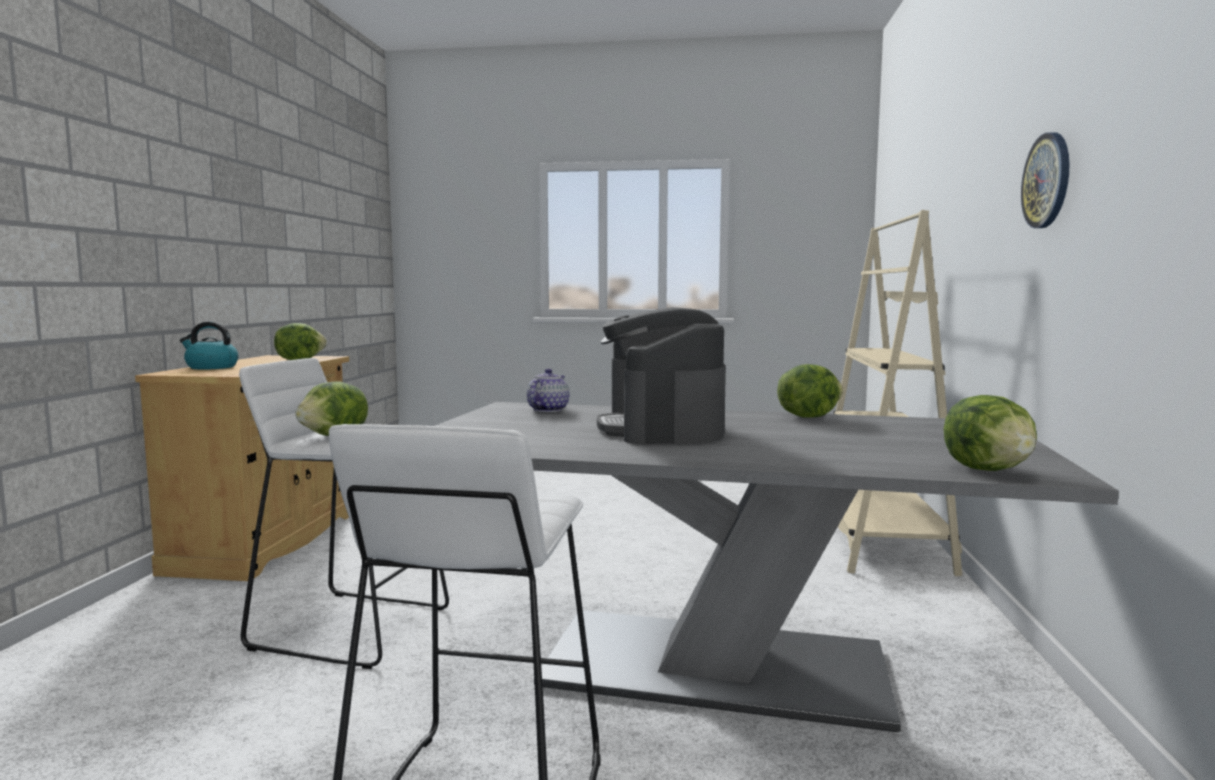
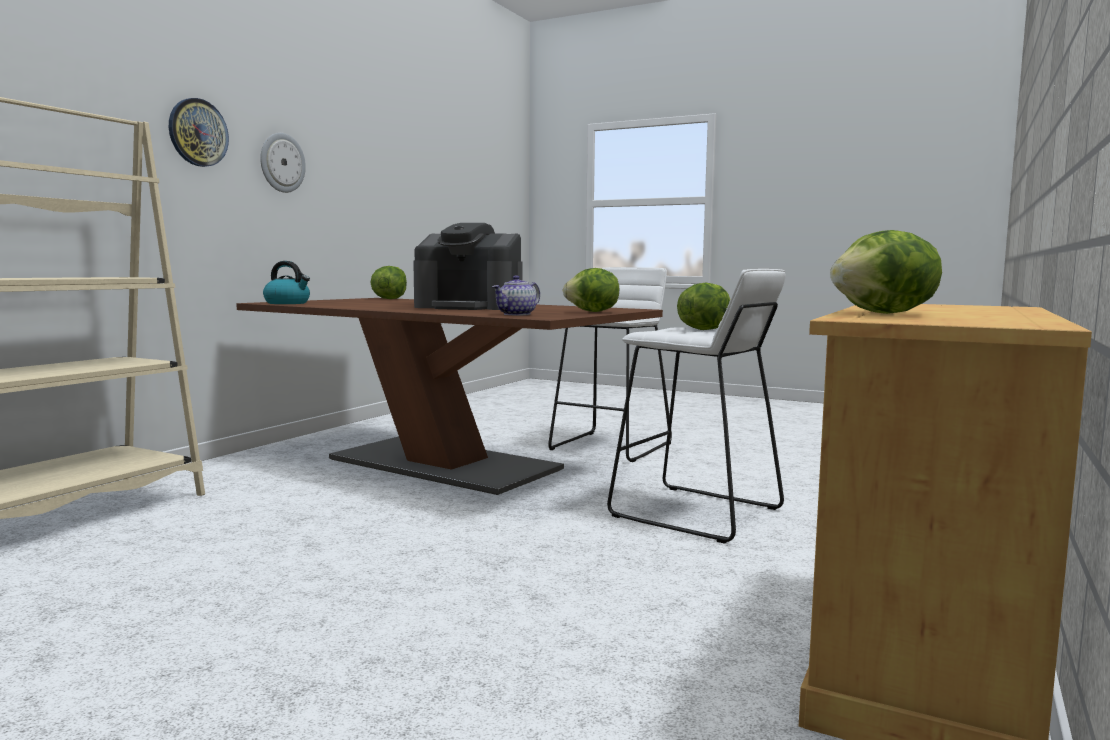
camera: 160 degrees left, 0 degrees up
(211, 367) = (994, 310): kettle -> kettle (288, 303)
(661, 429) = (470, 307): coffee machine -> coffee machine turned 90 degrees clockwise
(715, 667) = (444, 465): grey dining table -> brown dining table
(807, 416) = (342, 306): lettuce -> lettuce (593, 312)
(1128, 184) = (282, 163): none -> wall clock

